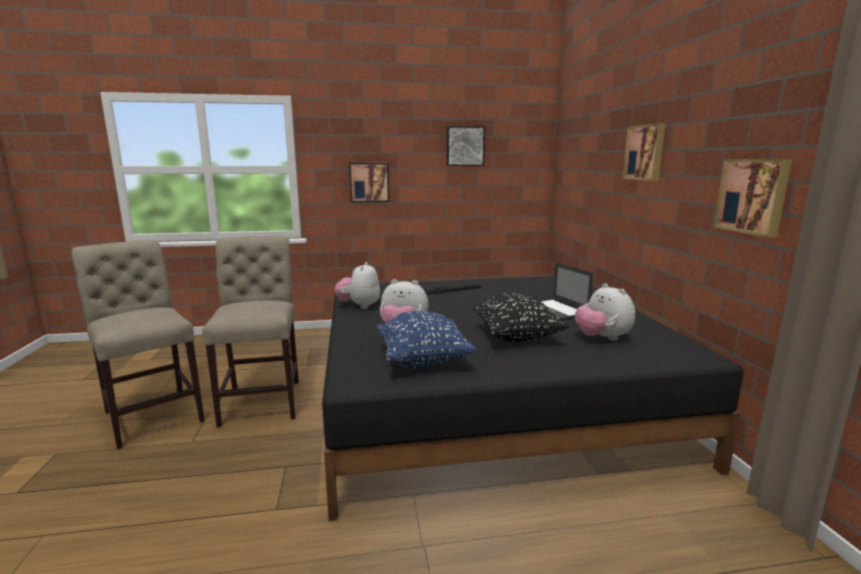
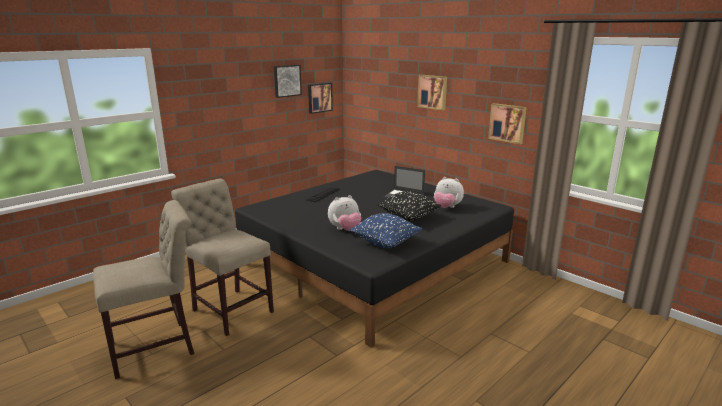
camera: 35 degrees left, 5 degrees up
(153, 413) = (157, 347): beige chair -> beige chair turned 135 degrees clockwise
(359, 306) = (287, 220): plush toy -> none
(369, 182) = (220, 117): picture -> picture (319, 97)

